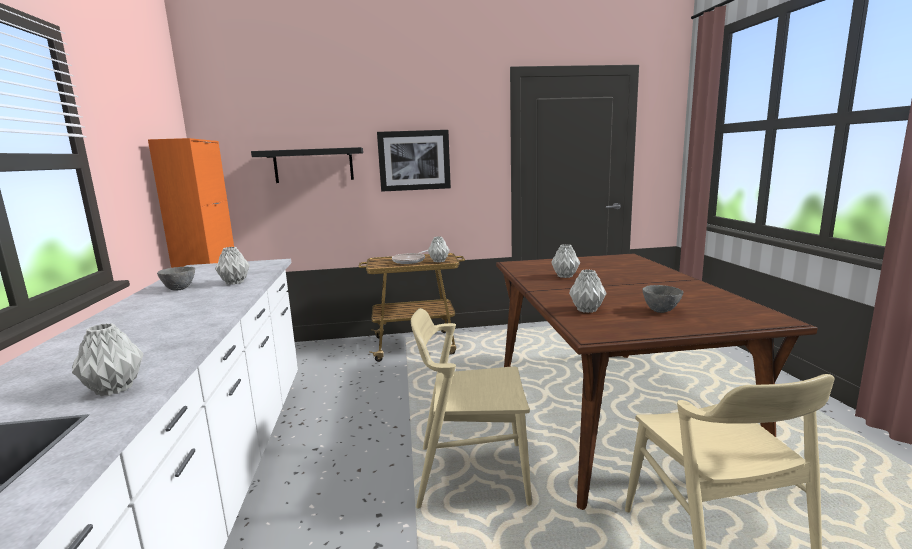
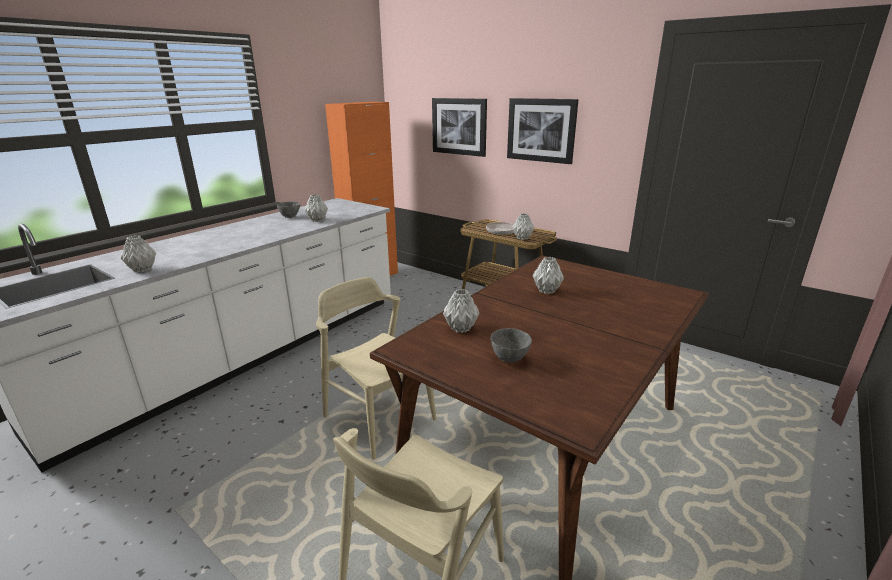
camera: 45 degrees right, 10 degrees up
(313, 165) = (459, 126): black shelf -> picture

